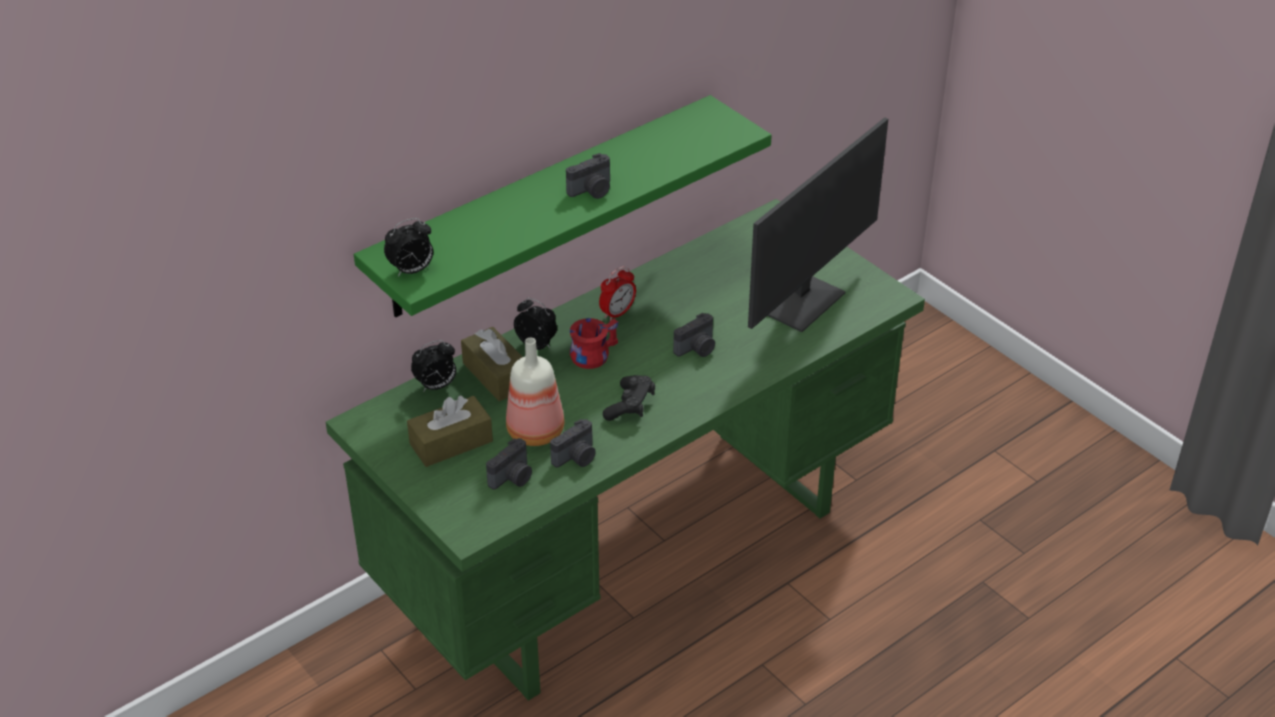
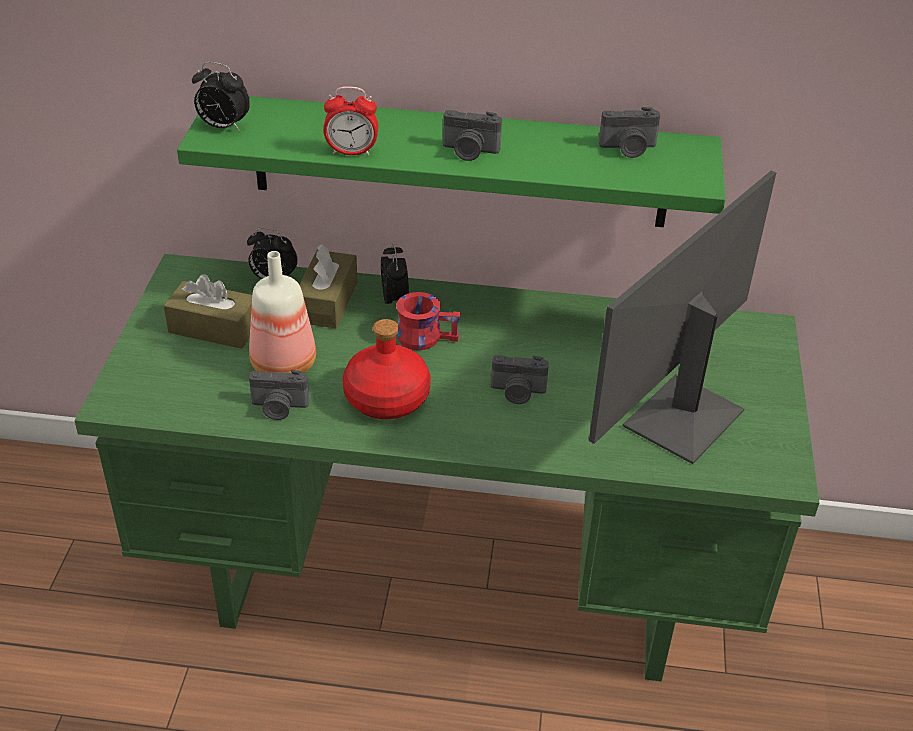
camera: 45 degrees right, 0 degrees up
(513, 478) = (209, 387): camera -> camera (628, 149)
(617, 313) = (497, 318): alarm clock -> alarm clock (351, 152)
(630, 406) = (386, 399): black game controller -> red bottle
(800, 301) = (680, 417): monitor -> monitor turned 135 degrees clockwise

